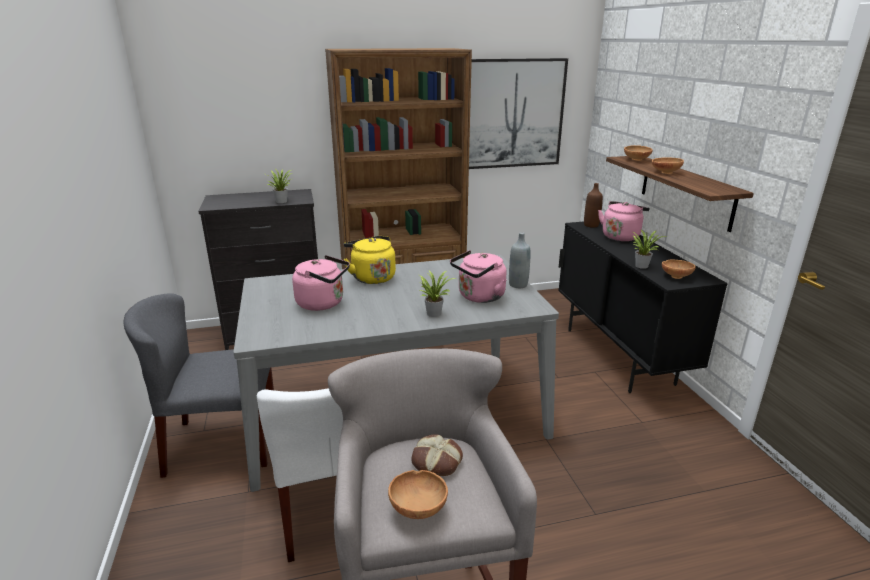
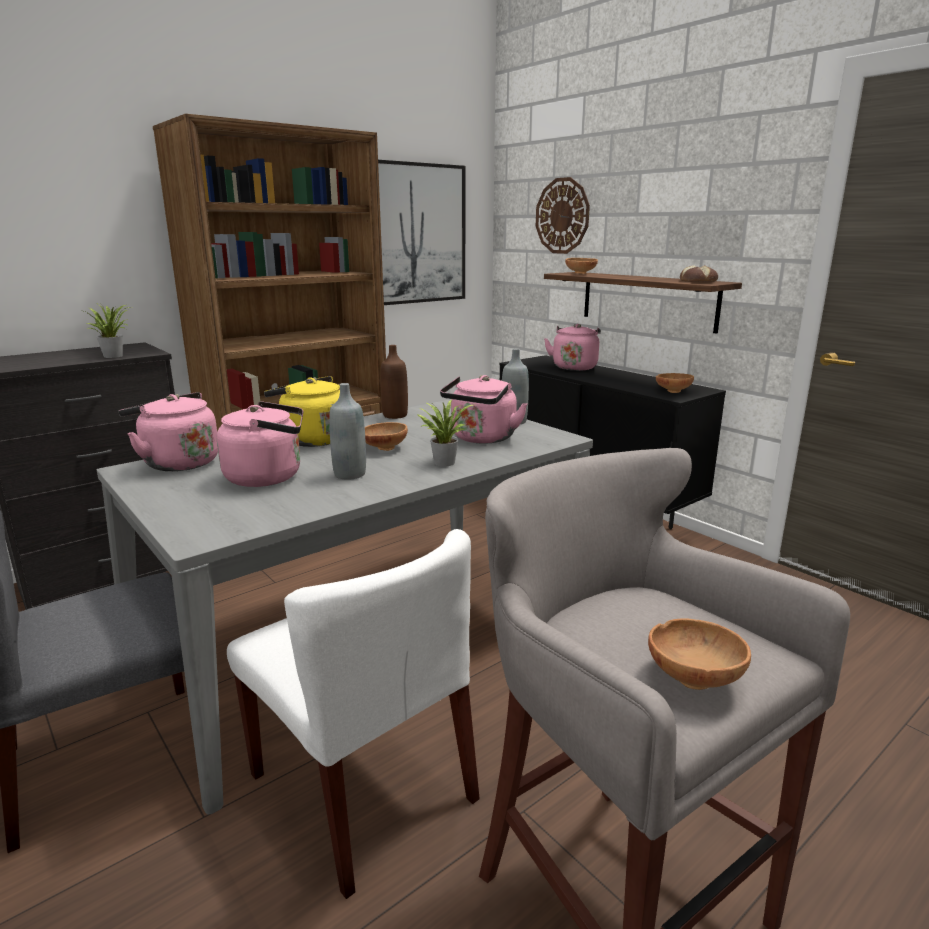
camera: 25 degrees left, 5 degrees down
(286, 282) = (177, 463): none -> pink kettle
(369, 311) = (350, 474): none -> grey bottle
(436, 461) = (646, 616): bread -> bread (698, 281)
(591, 225) = (531, 361): brown bottle -> brown bottle (395, 415)
(637, 106) = (562, 216): none -> wall clock
(641, 265) = (628, 387): potted plant -> none
(665, 172) = (629, 277): brown bowl -> brown bowl (383, 448)

